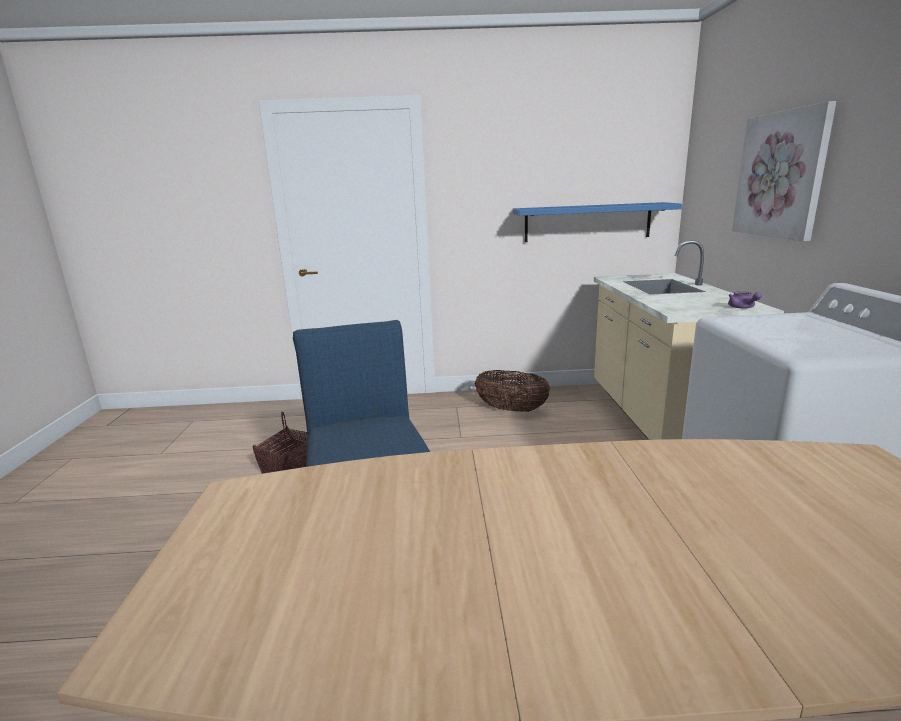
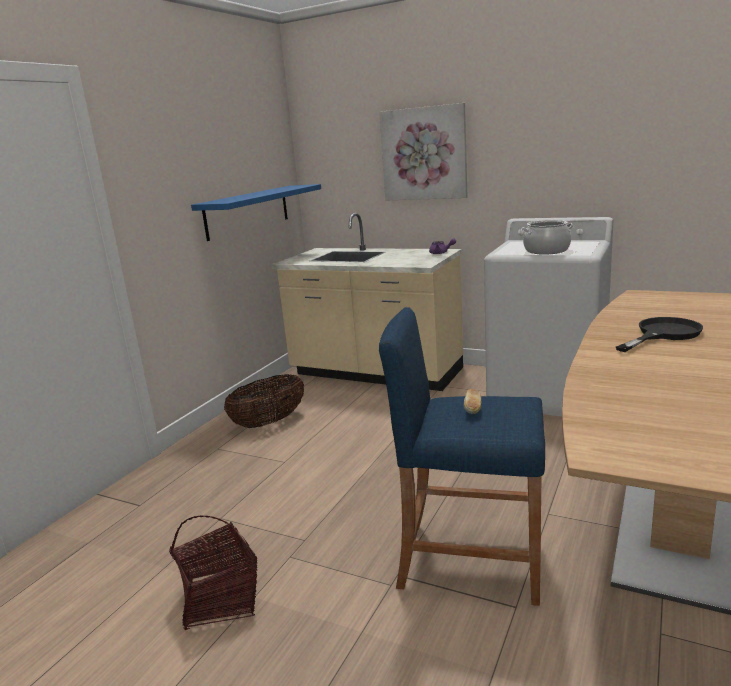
camera: 60 degrees left, 0 degrees up
(368, 431) = (473, 409): none -> bread
(658, 496) = (662, 334): none -> black frying pan
(777, 335) = (546, 251): none -> cooking pot

